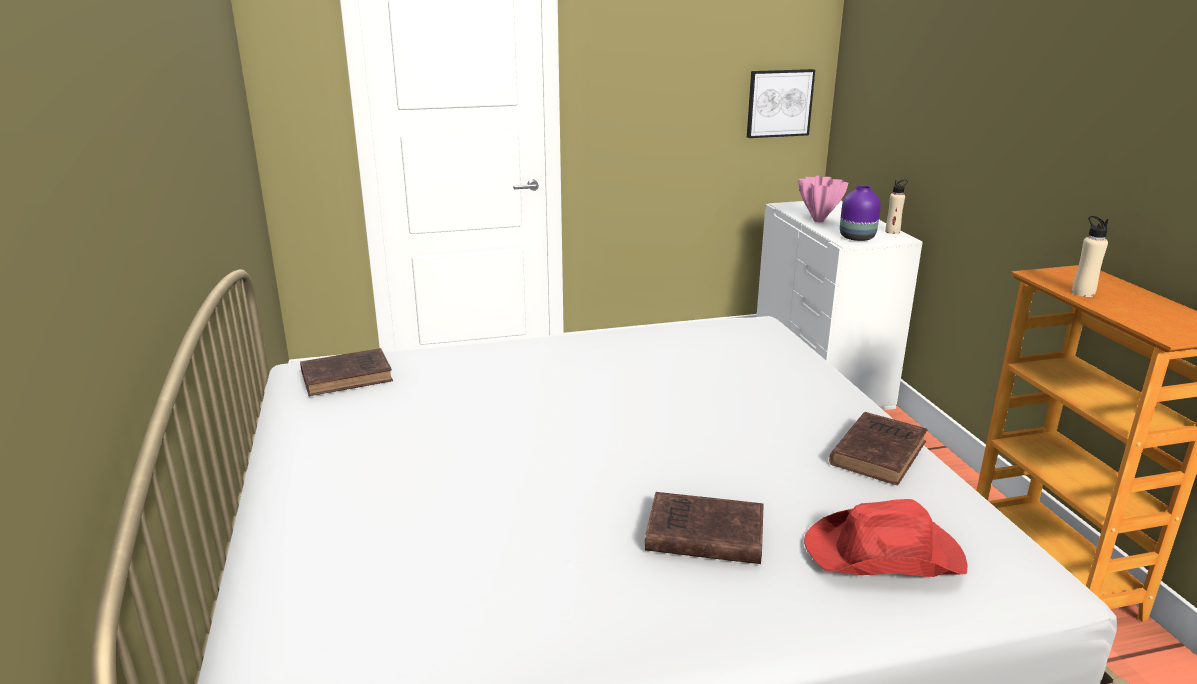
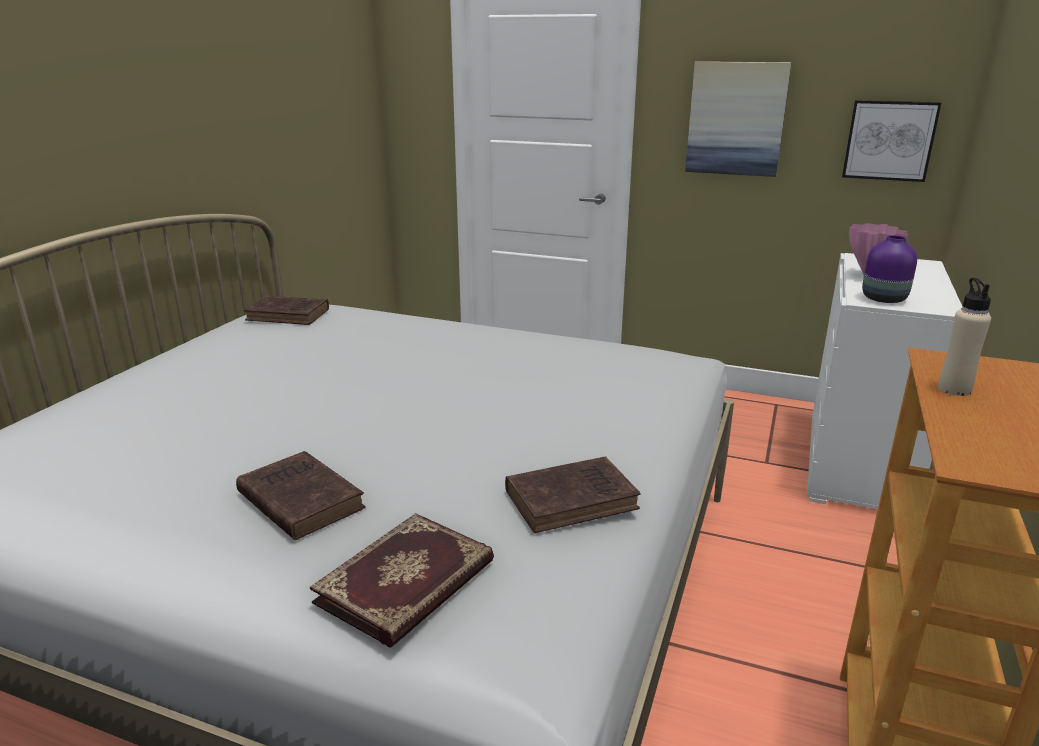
camera: 35 degrees right, 0 degrees up
(656, 94) = (736, 119): none -> picture
(885, 554) = (408, 583): red hat -> book
(892, 231) = (944, 301): beige bottle -> none

